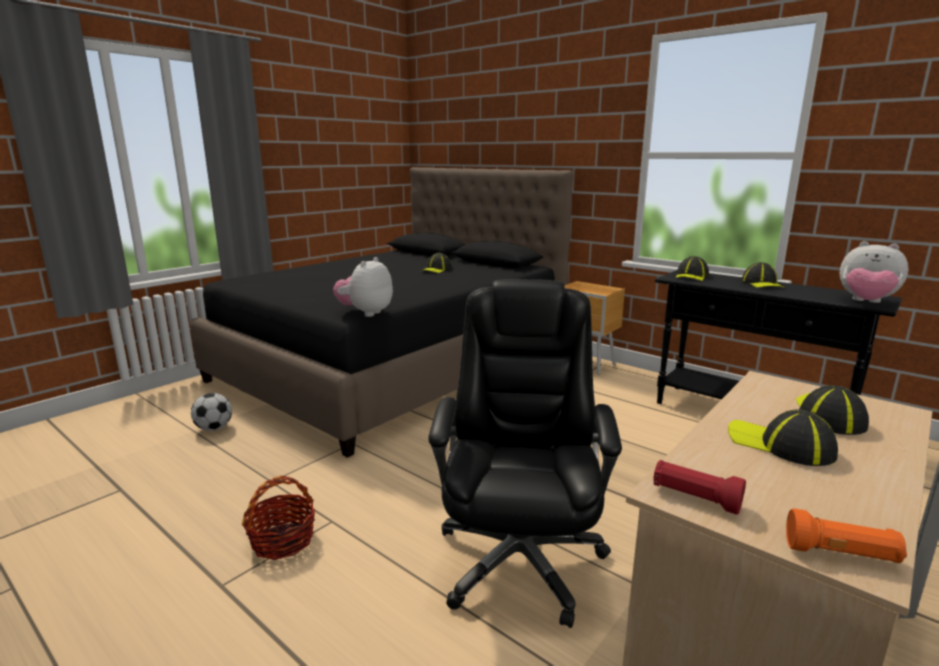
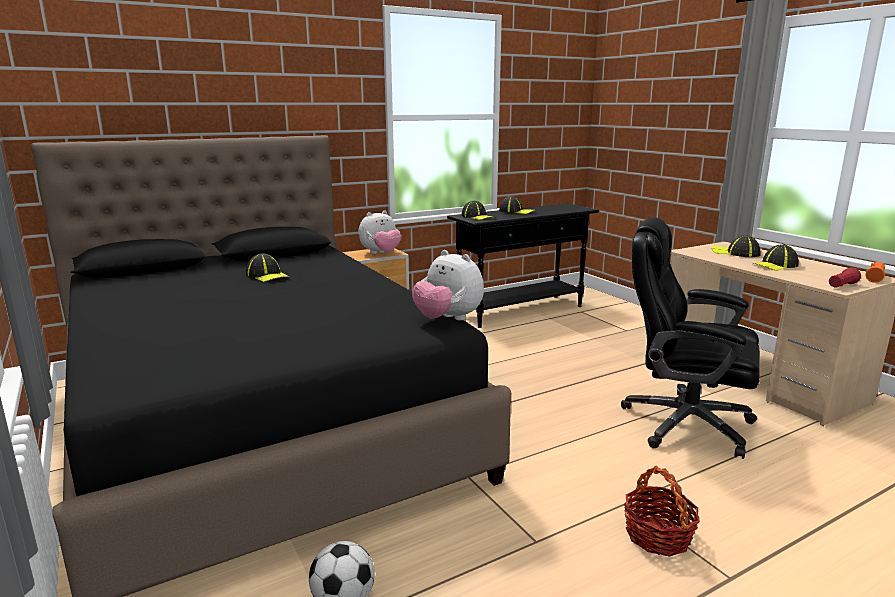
camera: 70 degrees left, 0 degrees up
(866, 302) = (577, 208): plush toy -> plush toy (381, 253)

